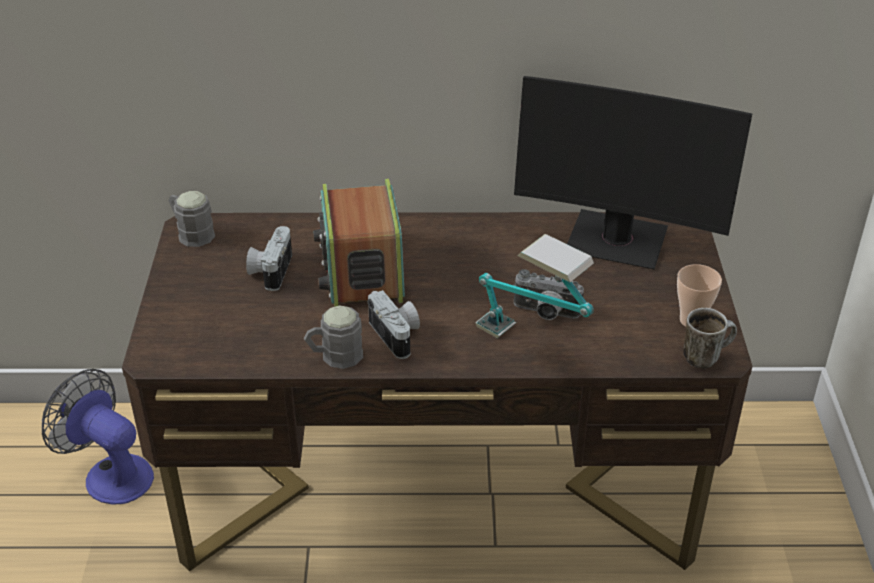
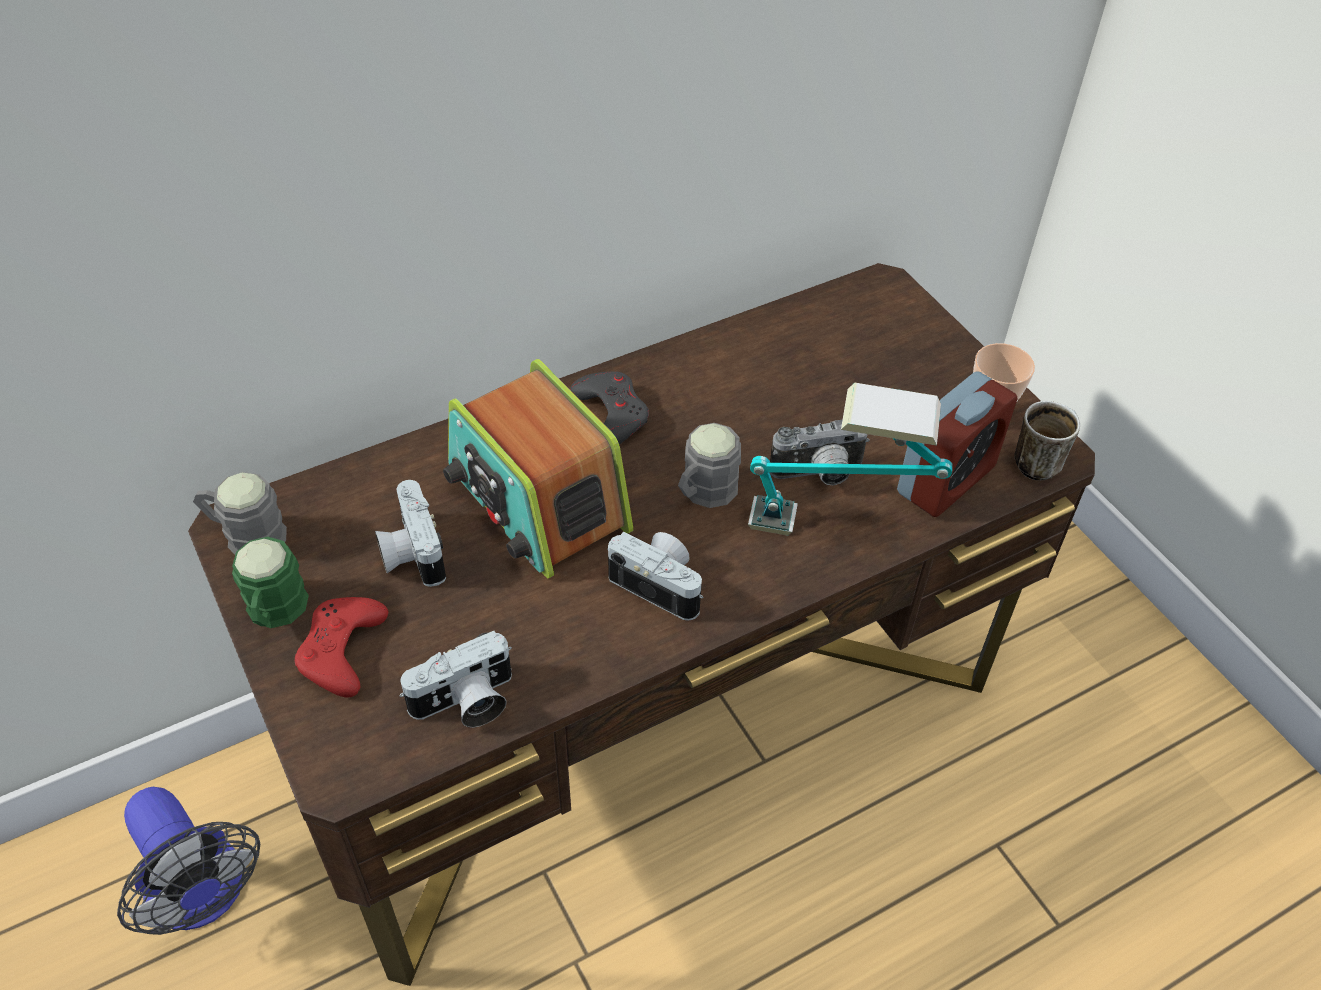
camera: 30 degrees left, 10 degrees up
(110, 473) = (203, 896): fan -> fan turned 135 degrees counterclockwise
(178, 273) = (274, 612): none -> green mug
(198, 303) = (342, 650): none -> red game controller
(242, 351) = (466, 703): none -> camera
(334, 356) = (601, 654): grey mug -> grey mug (703, 493)
(442, 240) = (611, 413): none -> grey game controller
(616, 241) = (825, 336): monitor -> none
(629, 345) = (946, 480): none -> alarm clock

